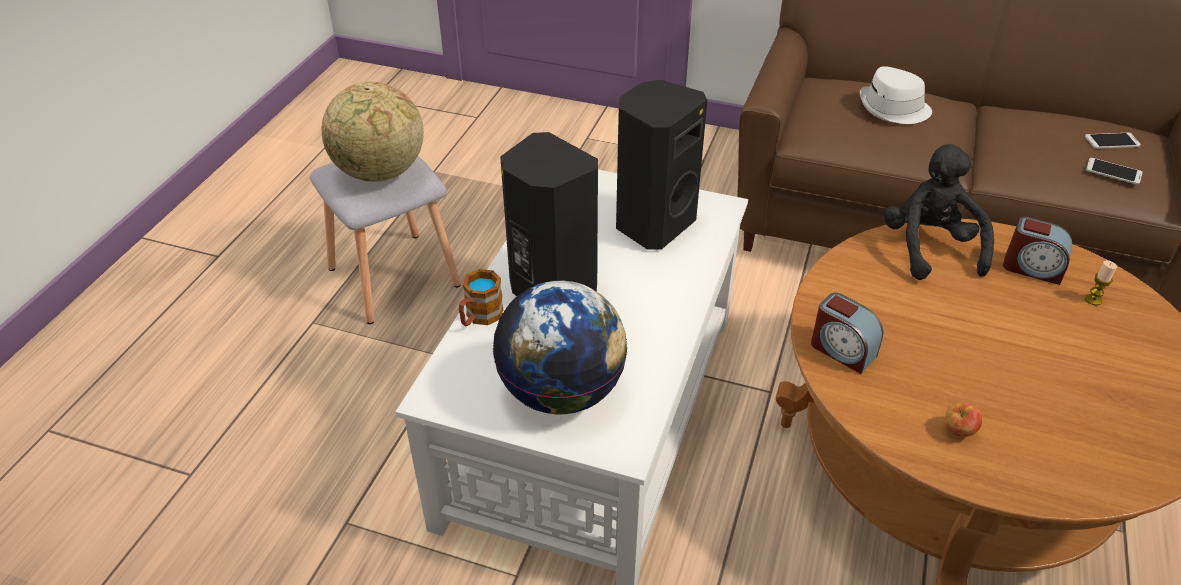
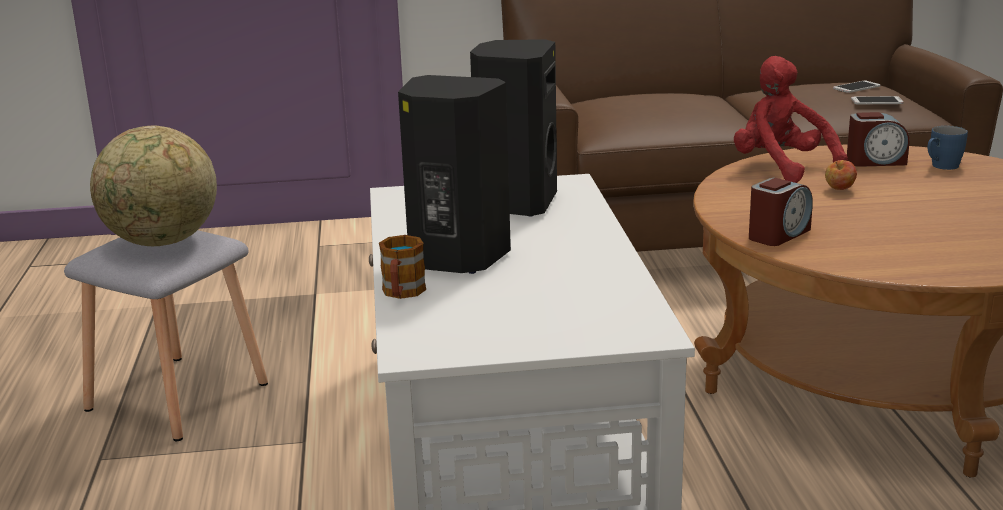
camera: 25 degrees left, 20 degrees down
(562, 392) = (547, 317): globe -> none
(842, 350) = (778, 234): alarm clock -> alarm clock turned 60 degrees counterclockwise
(893, 108) = (661, 101): white hat -> none
(929, 248) = (781, 168): black plush toy -> red plush toy
(959, 431) = (928, 253): apple -> apple (839, 190)
(1093, 300) = (941, 167): candle -> blue mug

